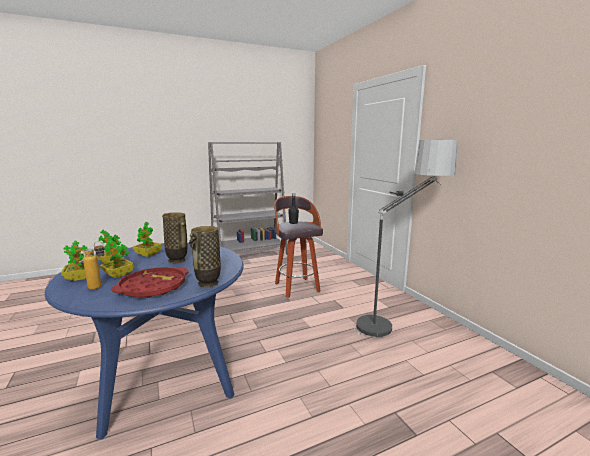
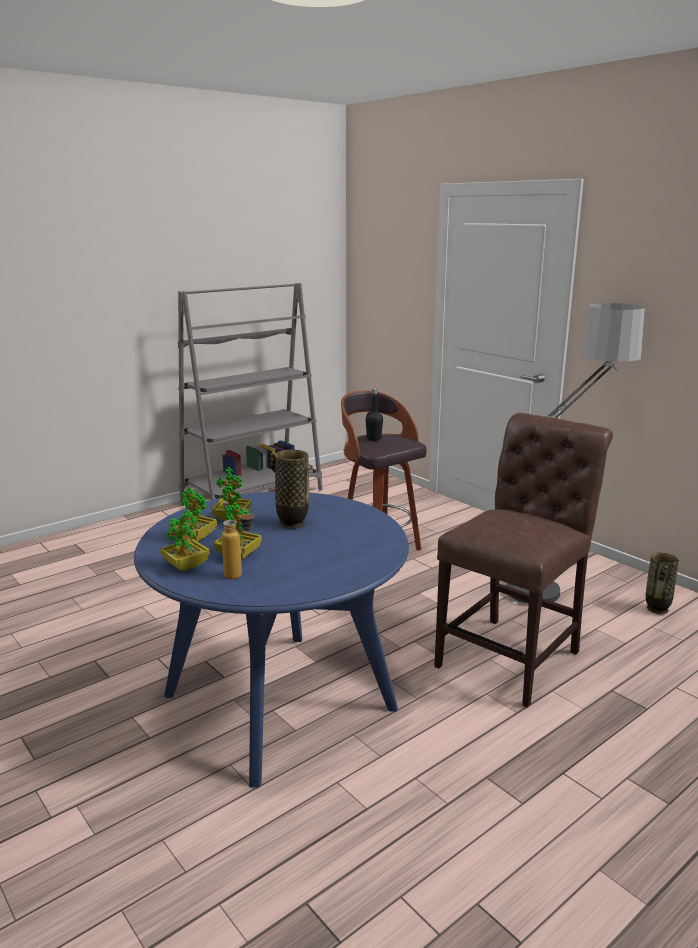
camera: 15 degrees left, 5 degrees up
(153, 287) = (317, 566): red tray -> none
(208, 283) = (384, 551): vase -> vase (657, 609)
(336, 370) = (513, 655): none -> brown chair

